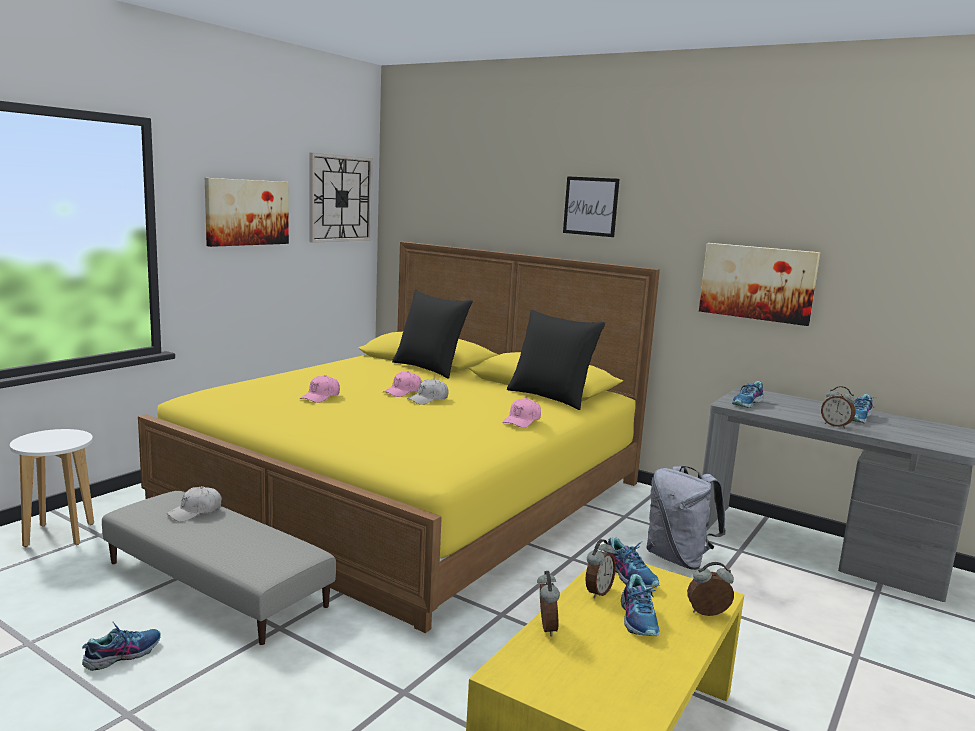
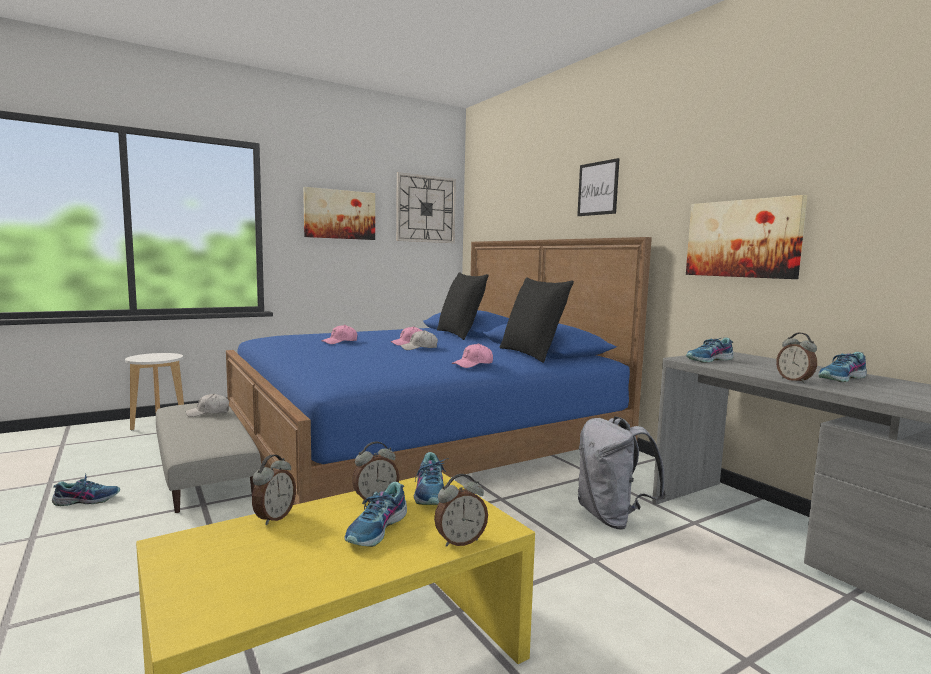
camera: 25 degrees right, 5 degrees down
(410, 493) = (419, 433): yellow bed -> blue bed
(708, 614) = (460, 541): alarm clock -> alarm clock turned 135 degrees clockwise

